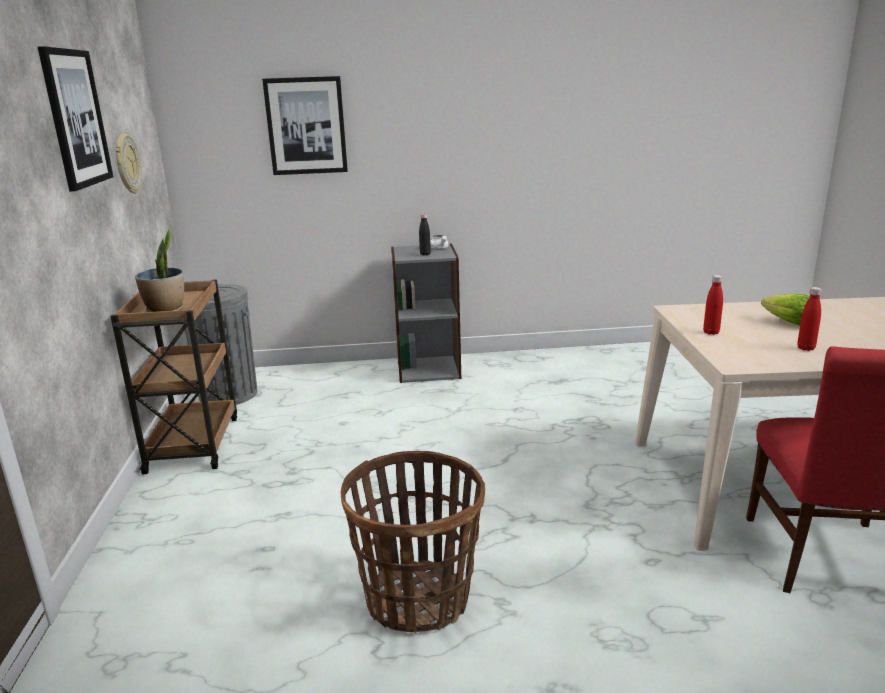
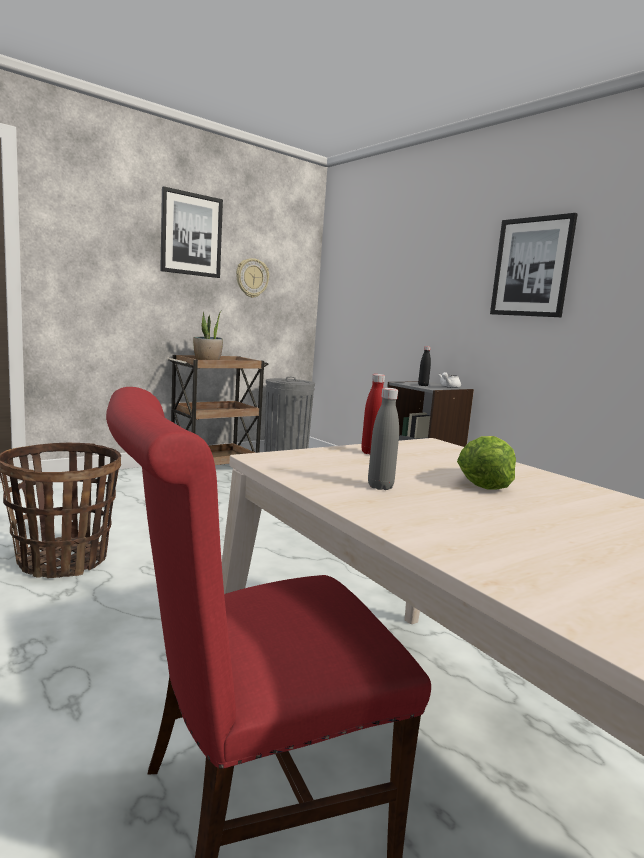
camera: 55 degrees right, 10 degrees down
(306, 126) = (393, 270): picture -> picture (532, 267)
(806, 348) = (380, 487): red bottle -> grey bottle

